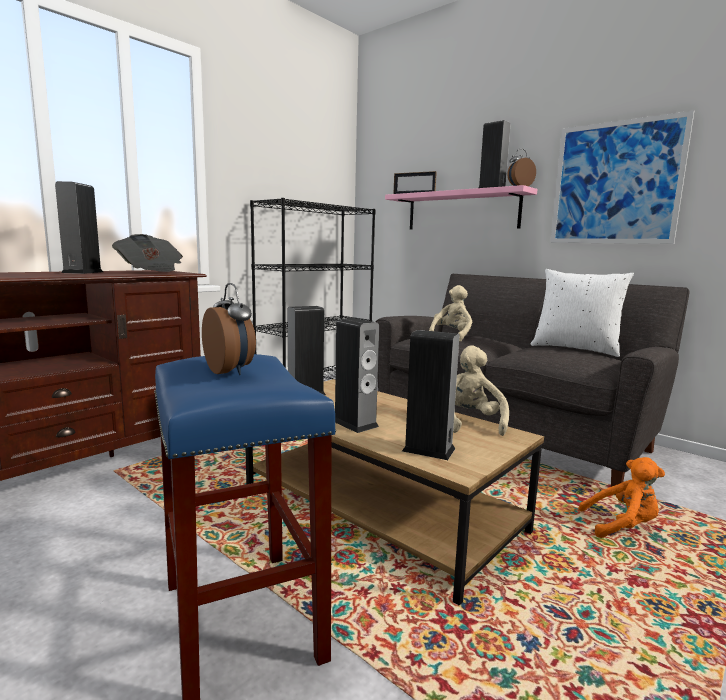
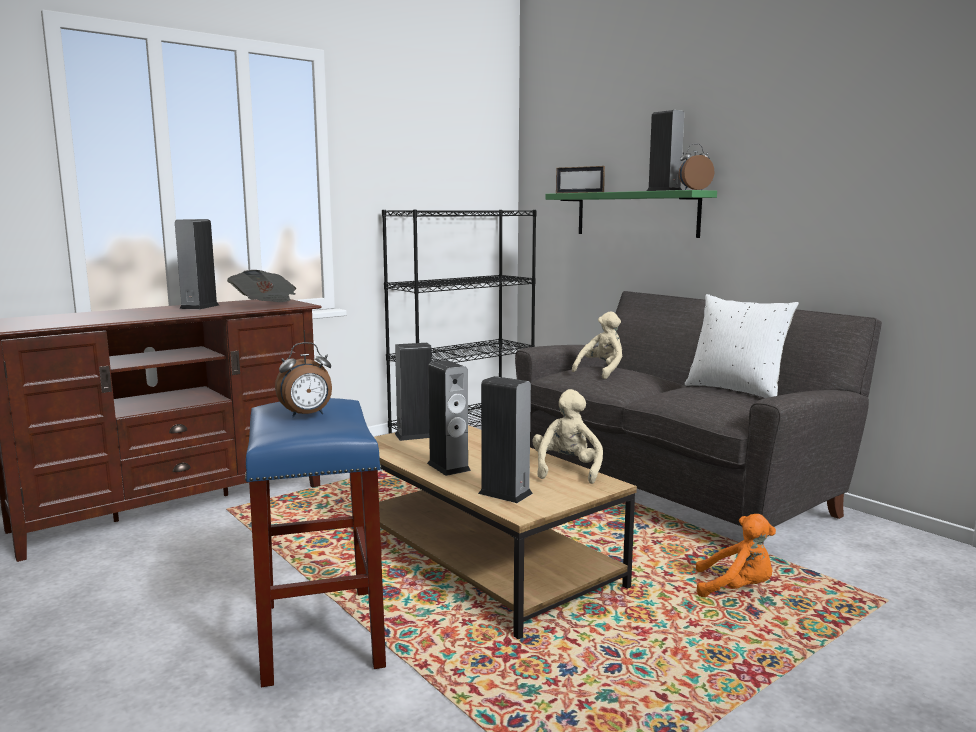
camera: 10 degrees right, 0 degrees up
(231, 371) = (307, 415): alarm clock -> alarm clock turned 90 degrees clockwise
(461, 211) = (635, 214): pink shelf -> green shelf
(615, 183) = (801, 188): picture -> none

